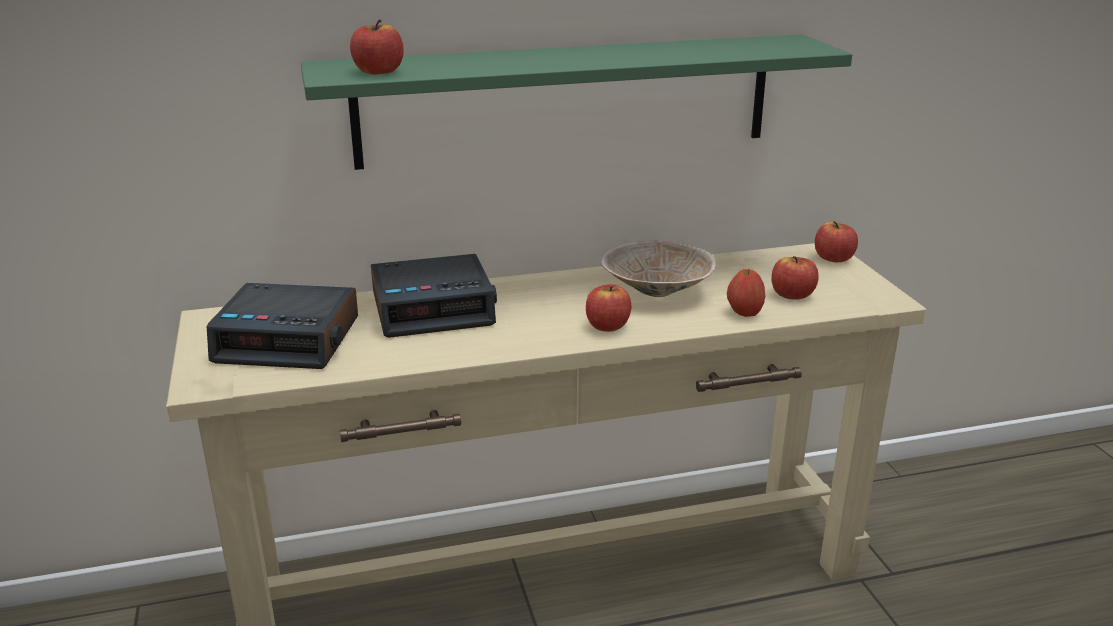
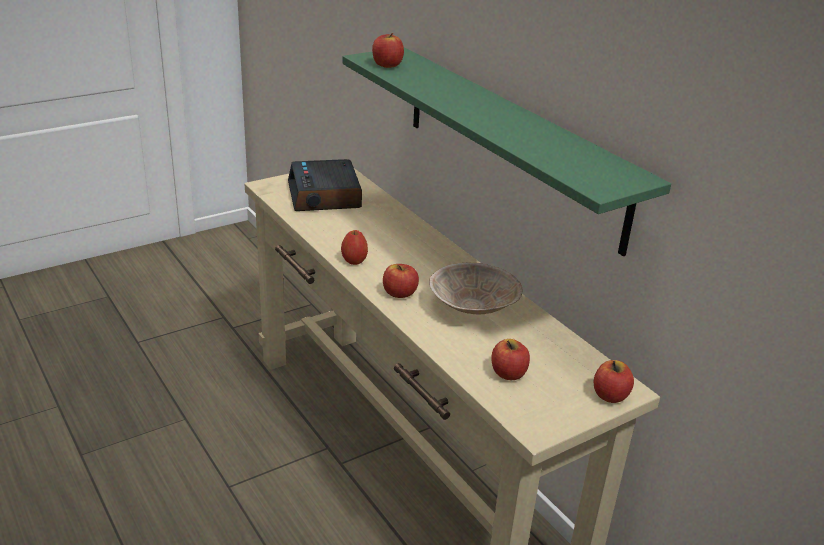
camera: 70 degrees right, 5 degrees up
(434, 308) = (389, 229): alarm clock -> none
(744, 313) = (457, 350): apple -> apple (354, 261)

